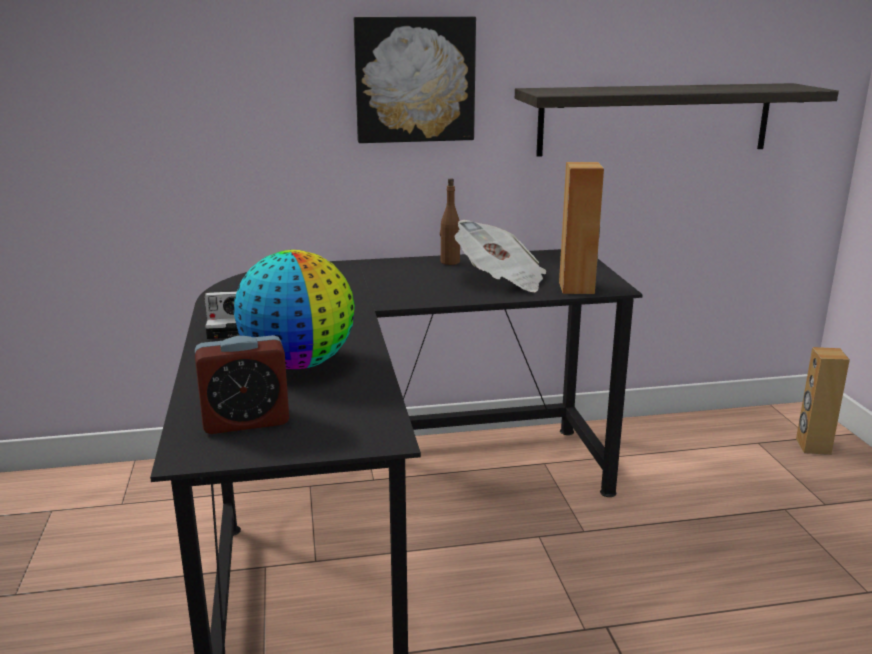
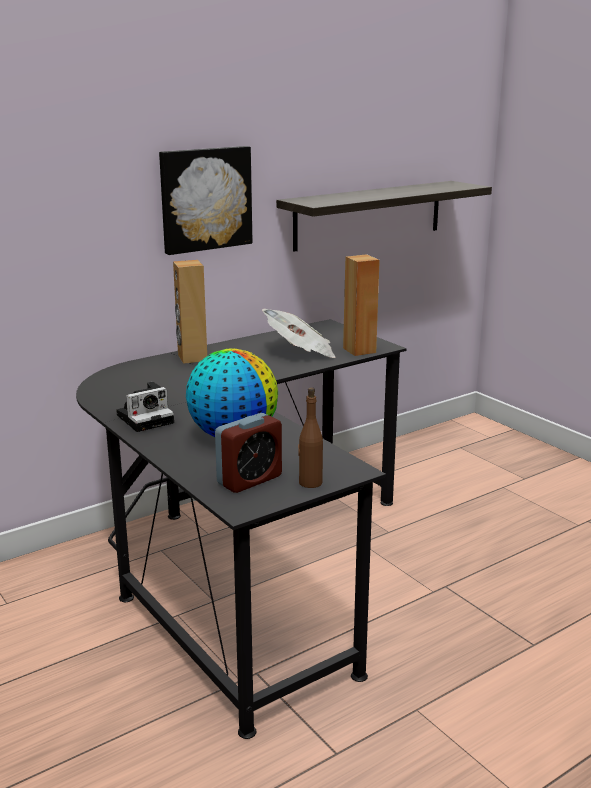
camera: 25 degrees left, 0 degrees up
(450, 262) = (245, 344): brown bottle -> brown bottle (310, 483)
(812, 446) = (494, 443): brown speaker -> brown speaker (192, 358)

